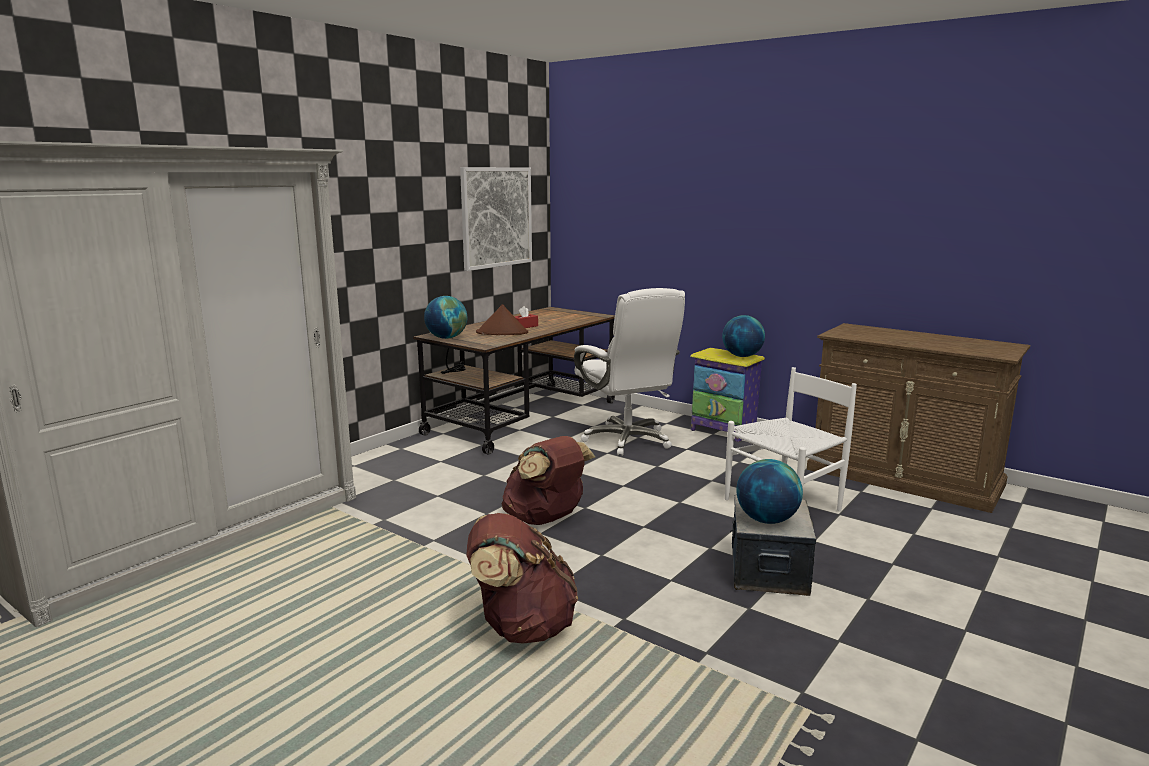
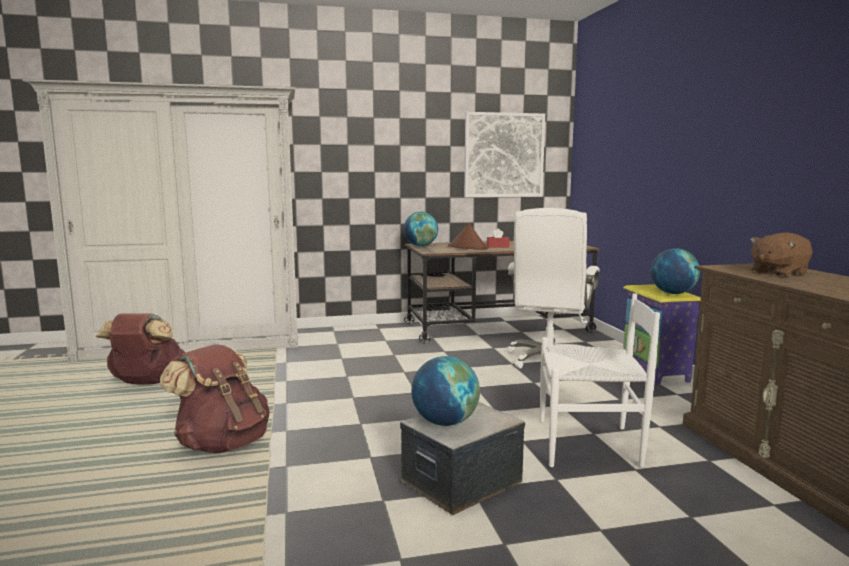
camera: 40 degrees right, 5 degrees down
(546, 519) = (374, 390): brown backpack -> brown backpack (147, 382)
(879, 335) = (777, 273): none -> brown plush toy

